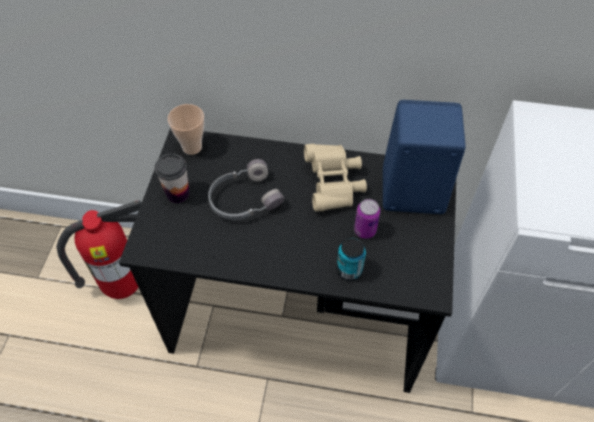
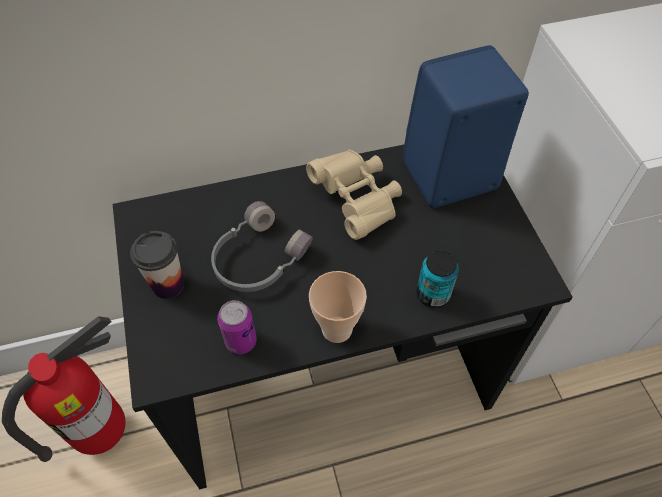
camera: 25 degrees left, 0 degrees up
(192, 147) = (155, 219): cup -> cup (337, 329)
(365, 230) = (423, 240): can -> can (241, 341)

